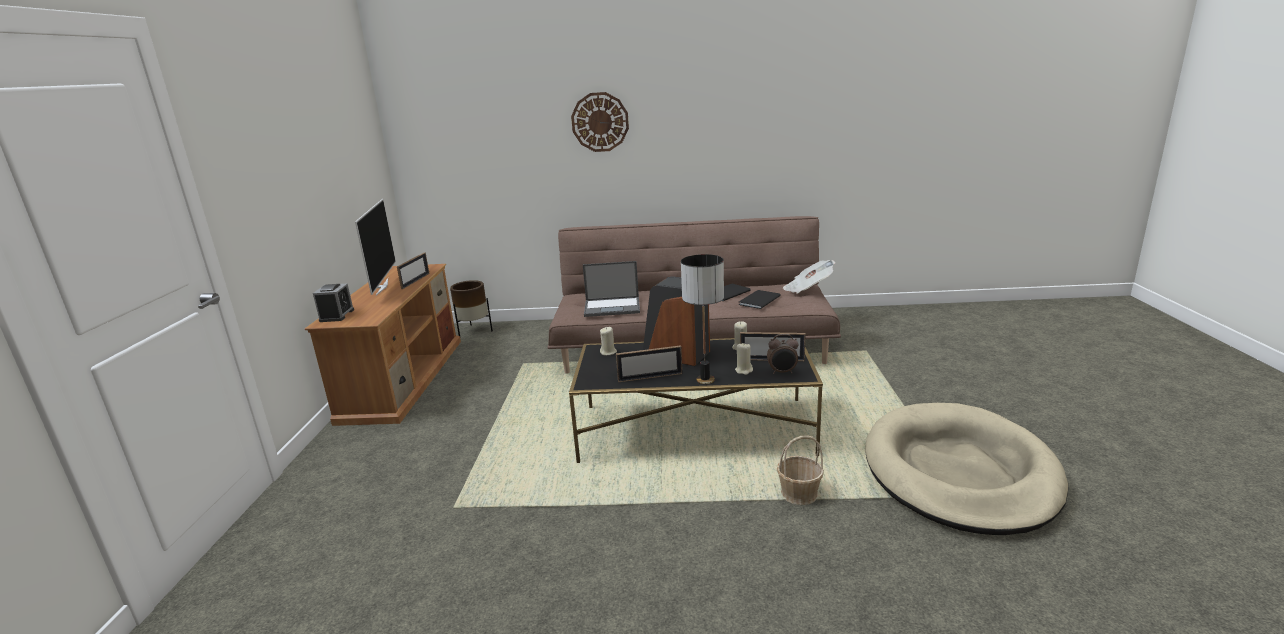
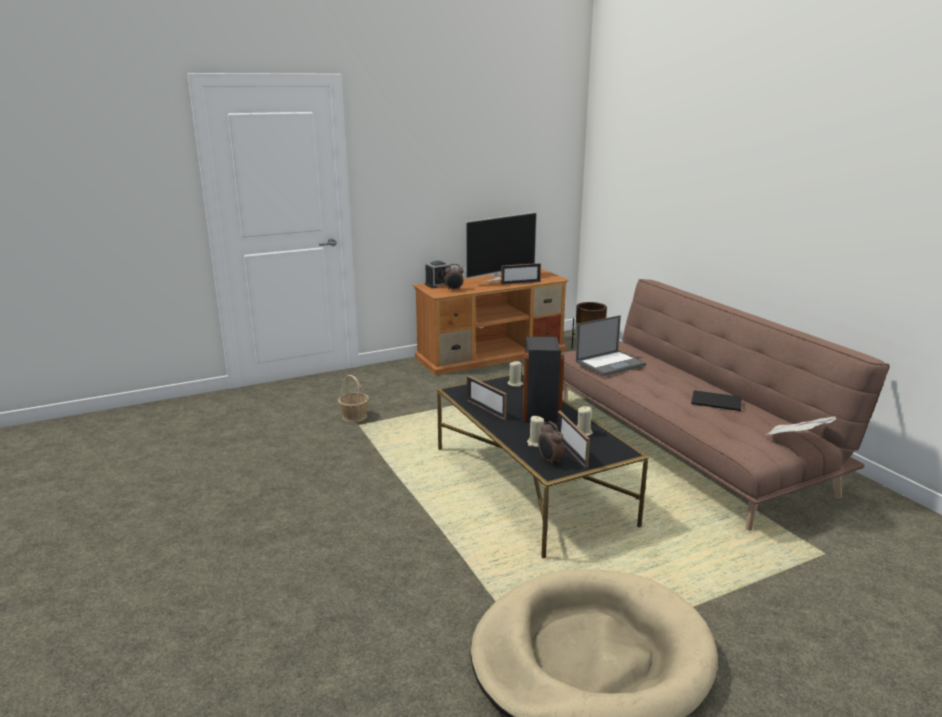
camera: 60 degrees right, 0 degrees up
(372, 311) = (454, 290): none -> alarm clock
(600, 122) = (724, 181): wall clock -> none
(613, 307) = (610, 363): laptop -> laptop turned 90 degrees counterclockwise
(705, 380) = (501, 431): table lamp -> none
(758, 300) = (718, 420): black book -> none
(798, 493) = (474, 558): basket -> basket (354, 416)

